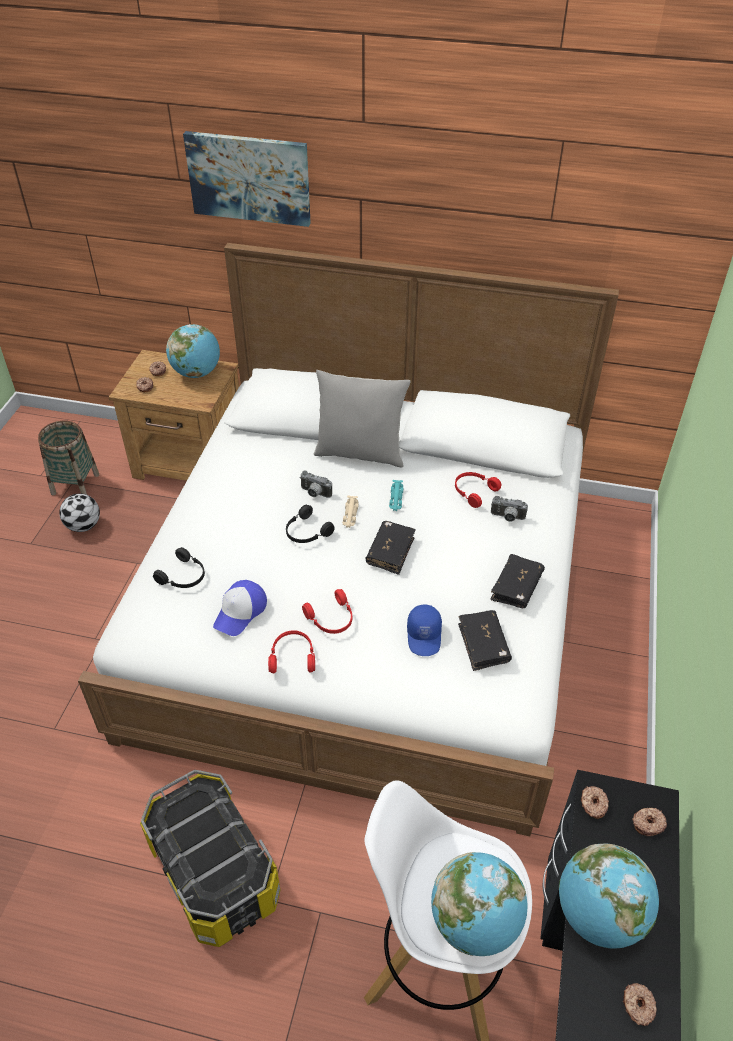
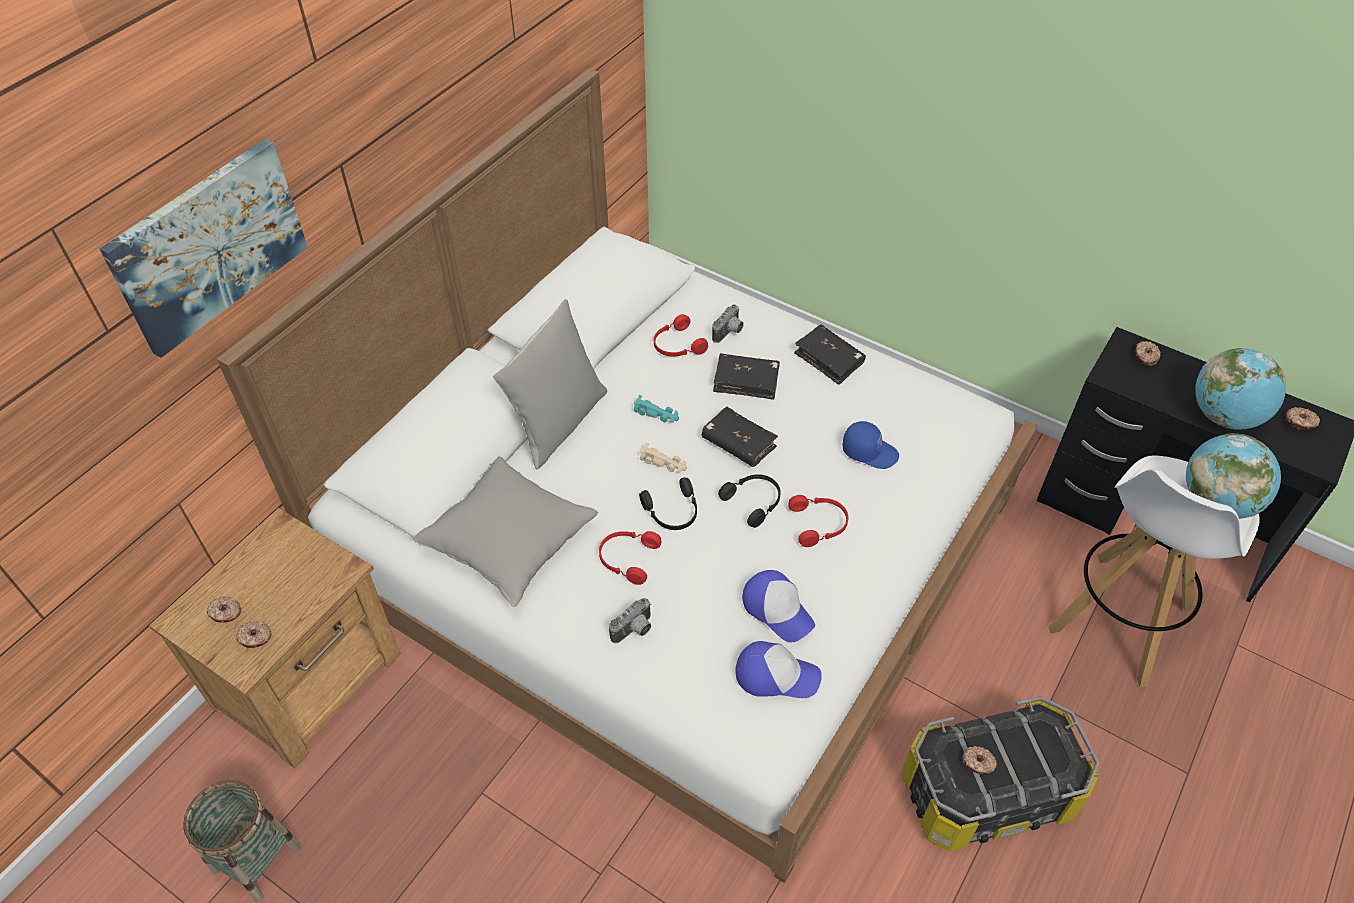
camera: 70 degrees left, 5 degrees up
(84, 526) = (363, 857): football -> none
(183, 625) = (776, 675): none -> cap
(184, 576) = (693, 659): black headphones -> black headphones (754, 502)
(197, 373) = (267, 562): globe -> none
(249, 461) = (509, 541): none -> grey pillow
(292, 656) = (859, 575): red headphones -> red headphones (627, 559)
(314, 493) = (608, 487): camera -> camera (634, 631)
(483, 644) = (895, 409): black book -> black book (746, 381)
(593, 804) = (1123, 383): donut -> donut (978, 763)

